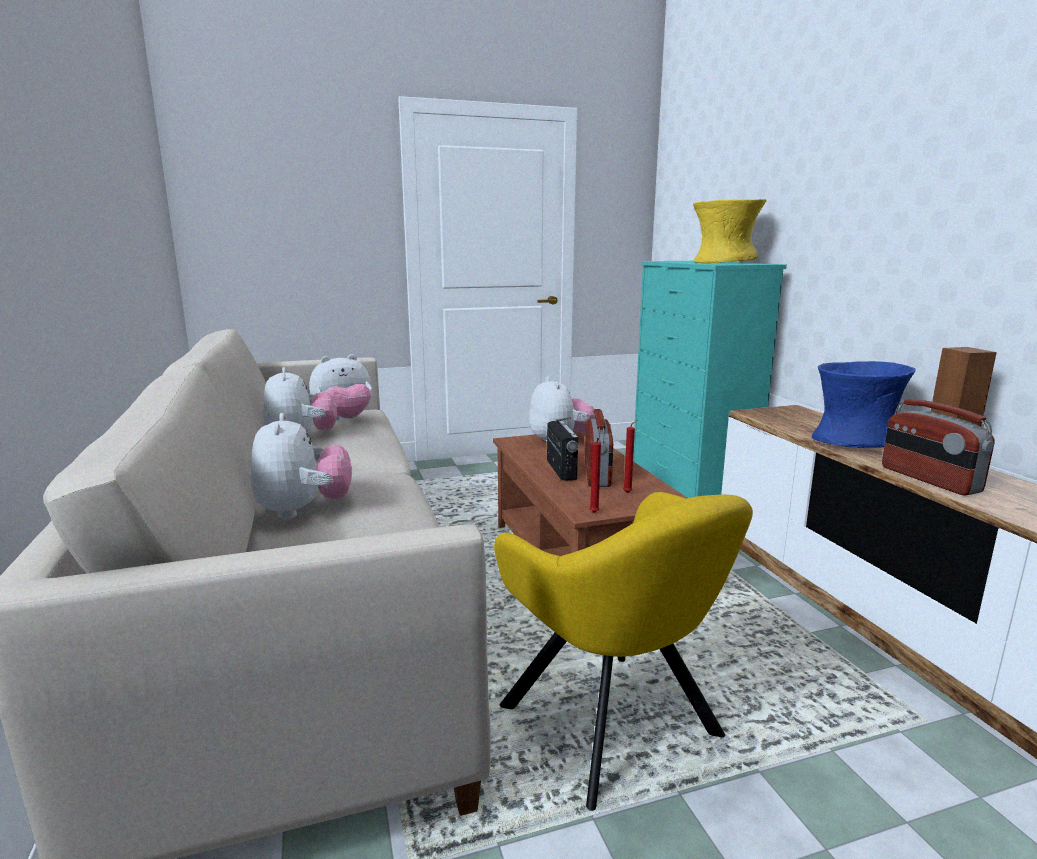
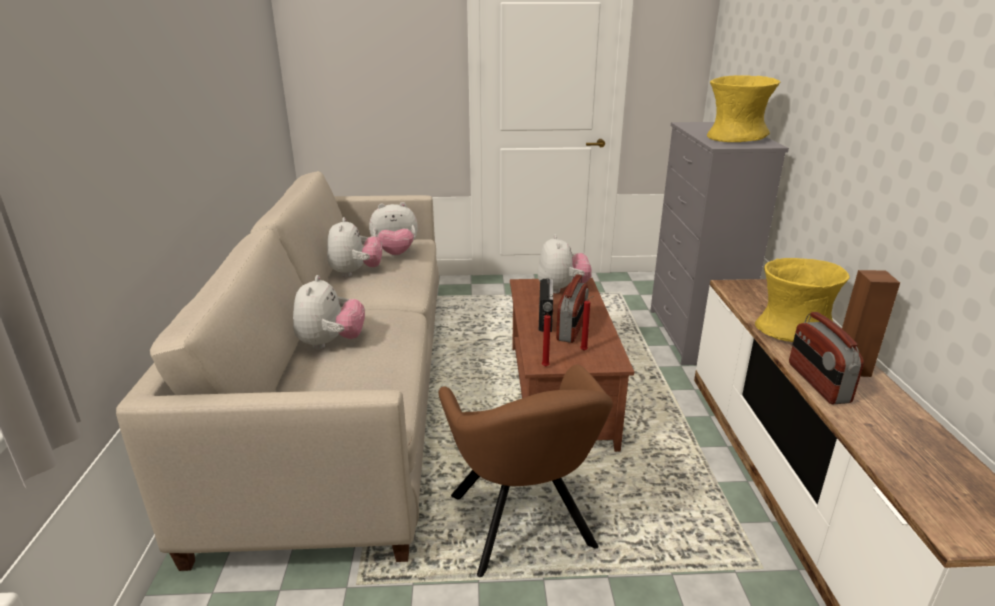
camera: 15 degrees right, 10 degrees up
(616, 729) = (523, 527): yellow armchair -> brown armchair
(689, 493) = (692, 336): turquoise dresser -> grey dresser
(855, 441) = (793, 331): blue vase -> yellow vase

